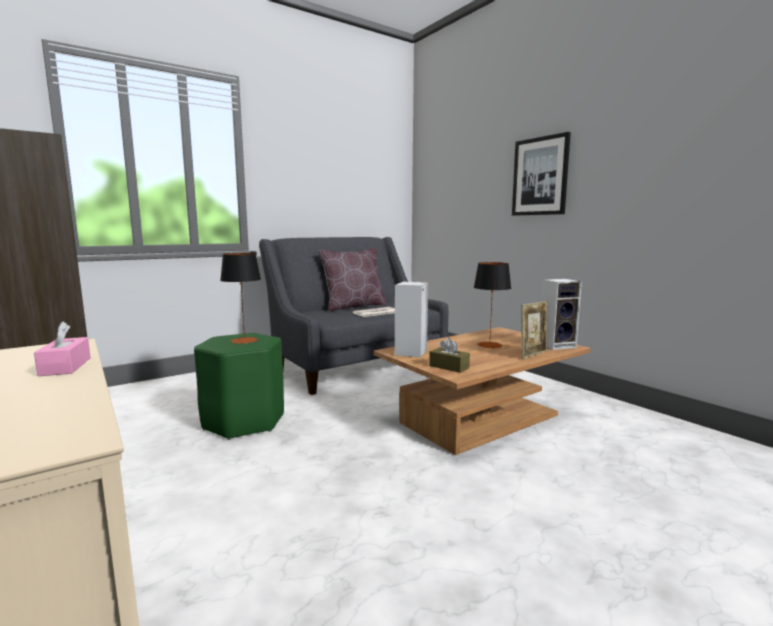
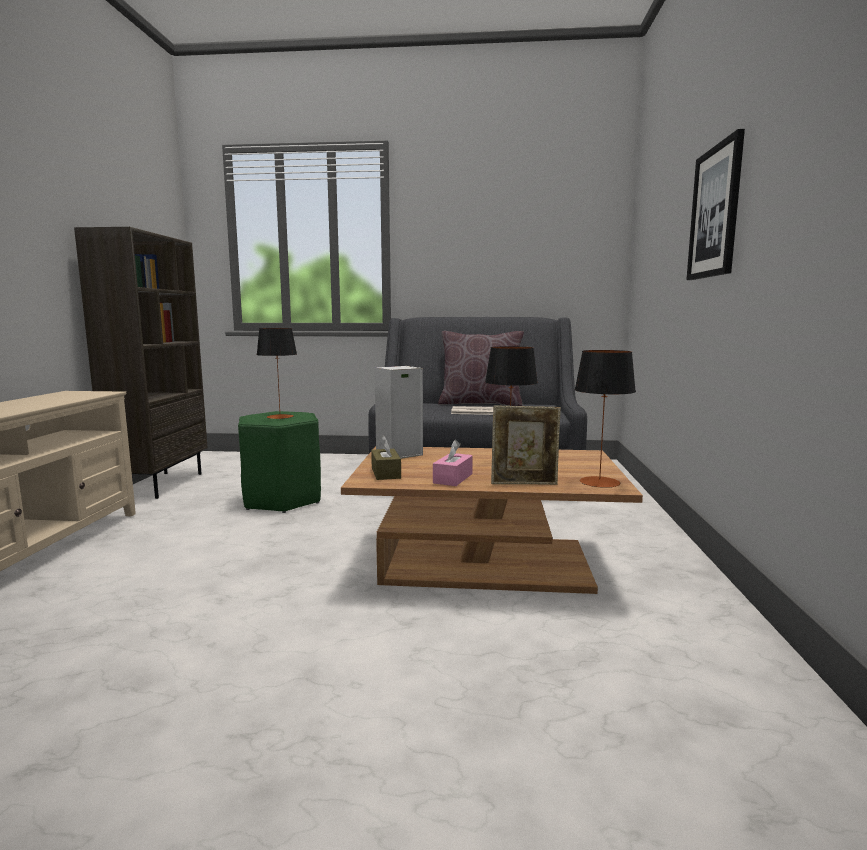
camera: 40 degrees right, 0 degrees up
(65, 366) = (46, 402): pink tissue box -> pink tissue box (453, 478)
(557, 345) = (599, 482): speaker -> table lamp

